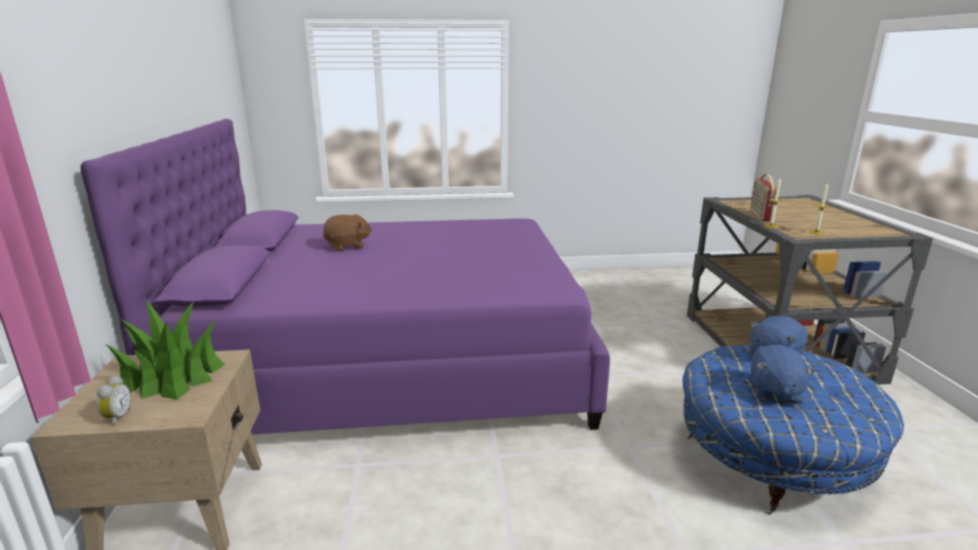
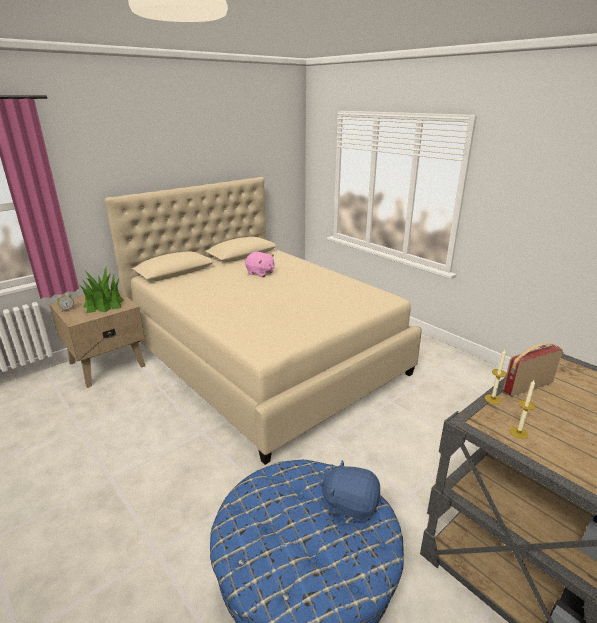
camera: 55 degrees right, 5 degrees up
(347, 246) = (260, 273): brown plush toy -> pink plush toy
(394, 361) = (264, 356): purple bed -> beige bed
(774, 391) = (278, 515): blue plush toy -> none

